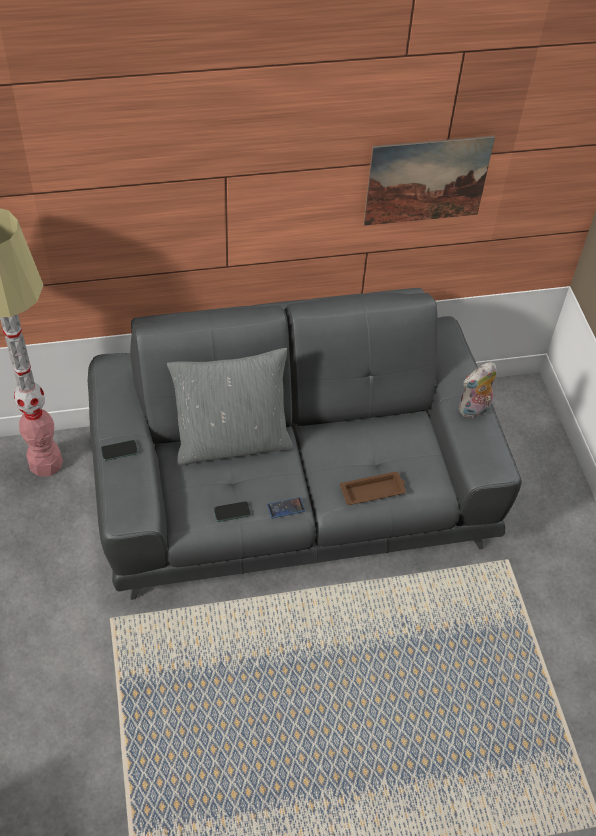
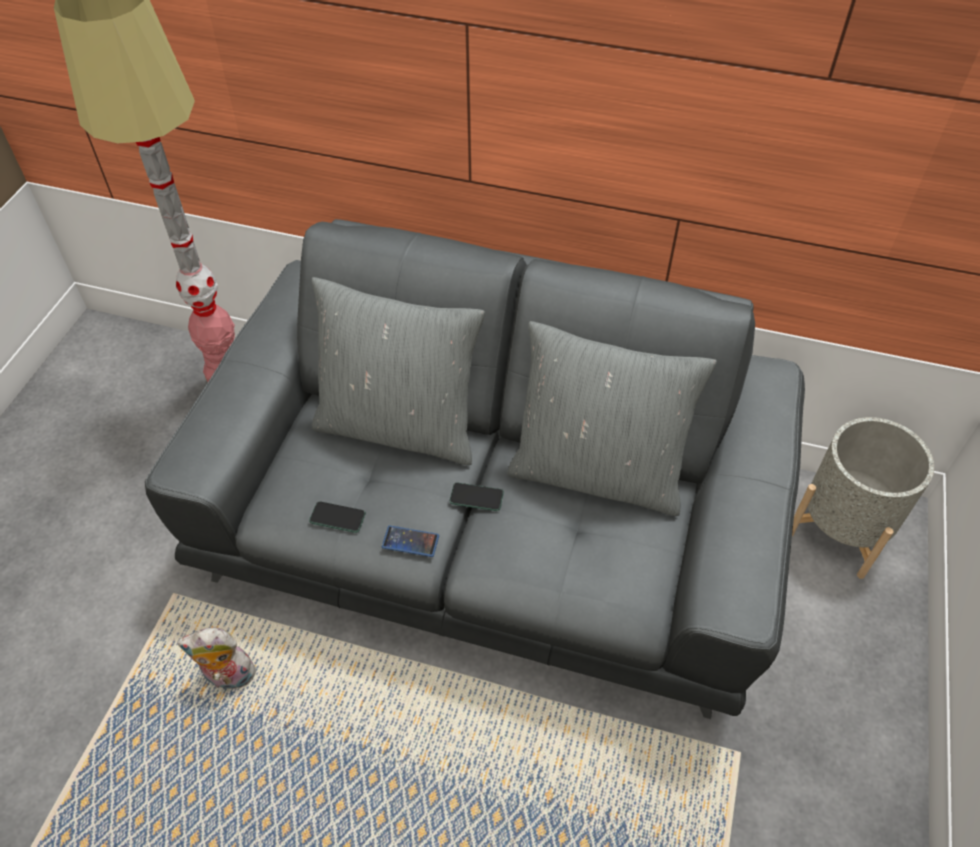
camera: 30 degrees right, 0 degrees up
(119, 450) = (236, 381): phone -> phone (476, 497)
(369, 425) = (597, 472): none -> grey pillow
(373, 491) = (547, 568): brown tray -> none
(427, 180) = (789, 114): picture -> none
(474, 410) = (755, 508): plush toy -> plush toy (228, 677)
(501, 409) = (841, 528): none -> grey planter

